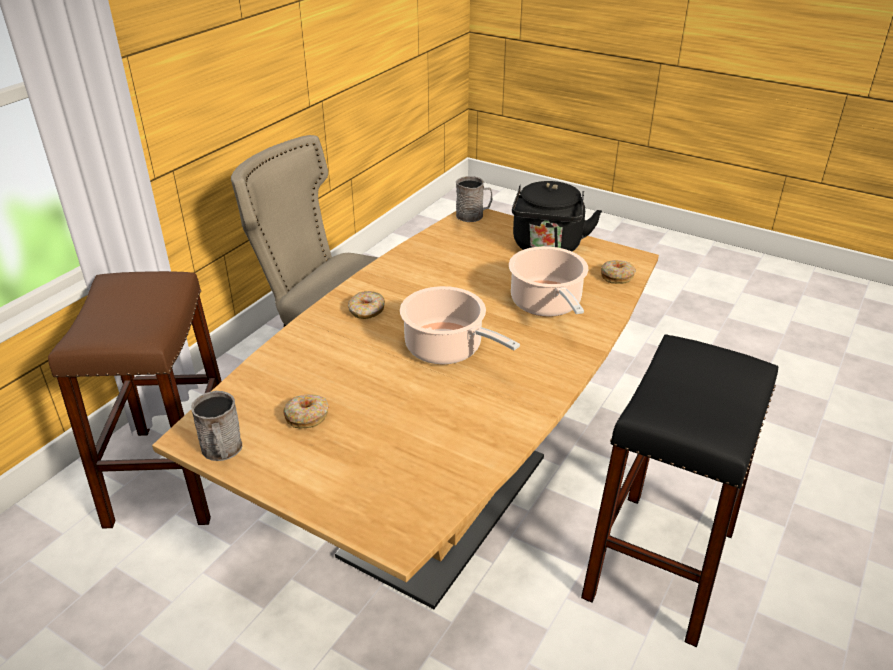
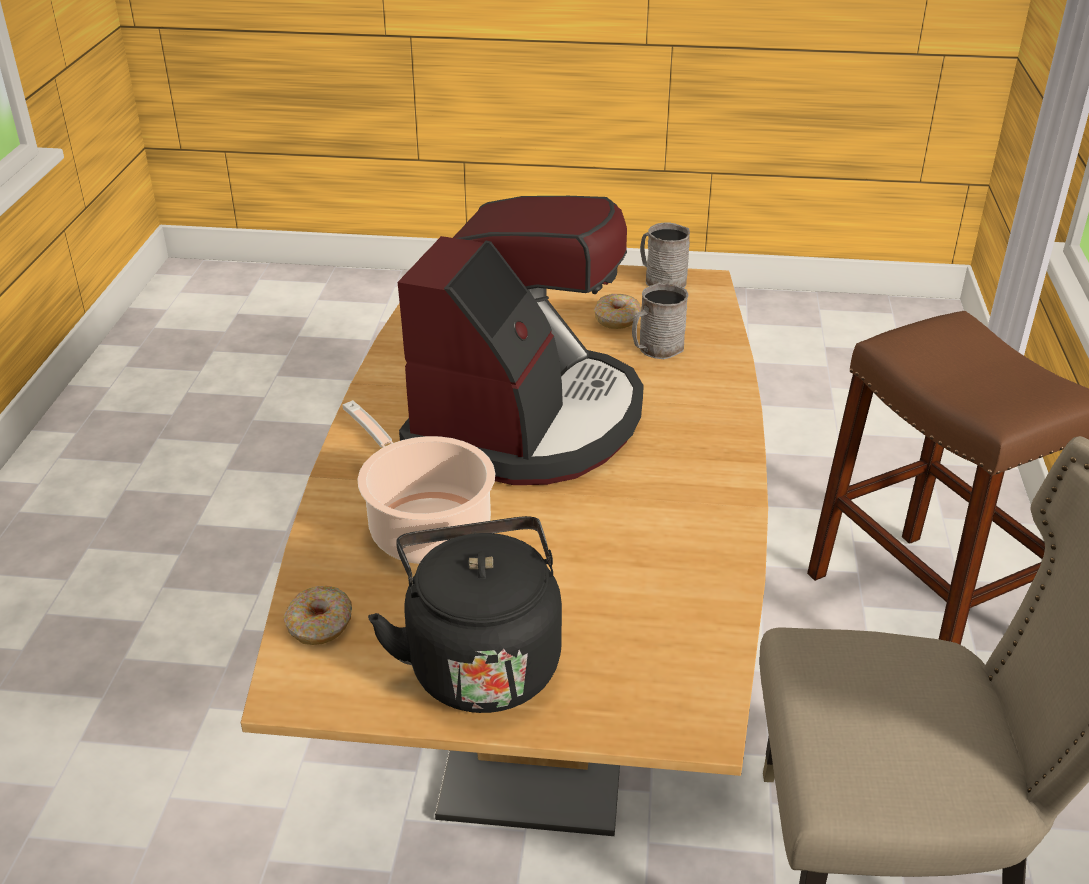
camera: 155 degrees right, 0 degrees up
(367, 311) = (680, 442): donut -> none
(447, 349) = (527, 421): cooking pot -> coffee machine
(473, 215) = (695, 719): grey mug -> grey mug (656, 349)
(660, 564) = (228, 714): black stool -> none

